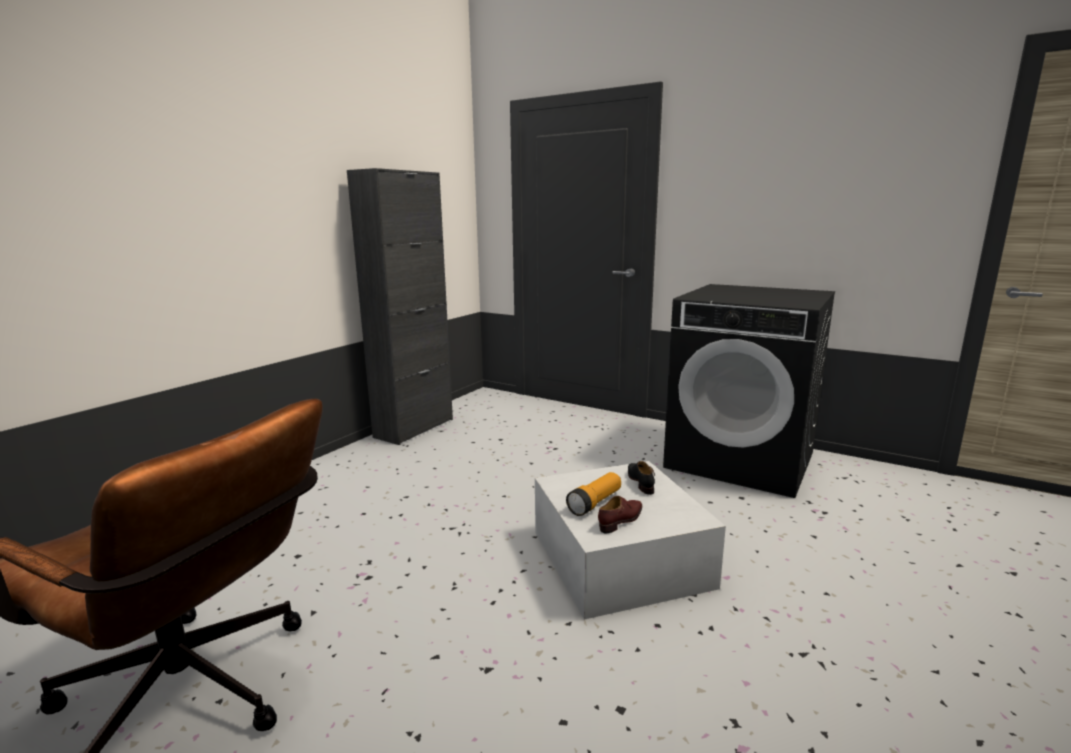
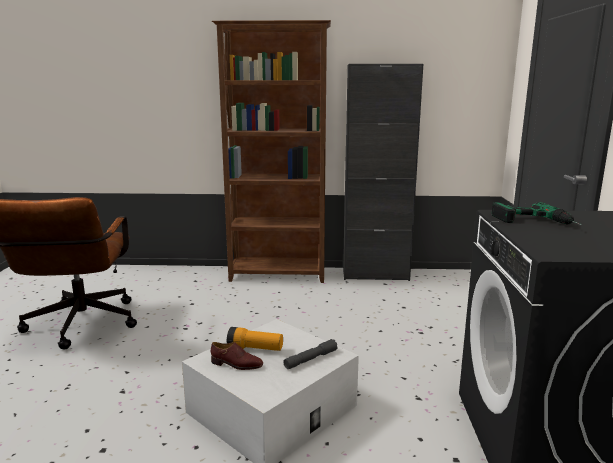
camera: 60 degrees right, 0 degrees up
(320, 474) = (278, 275): none -> brown bookcase
(640, 481) = (310, 359): black shoe -> grey flashlight
(725, 296) = (536, 222): none -> power drill

